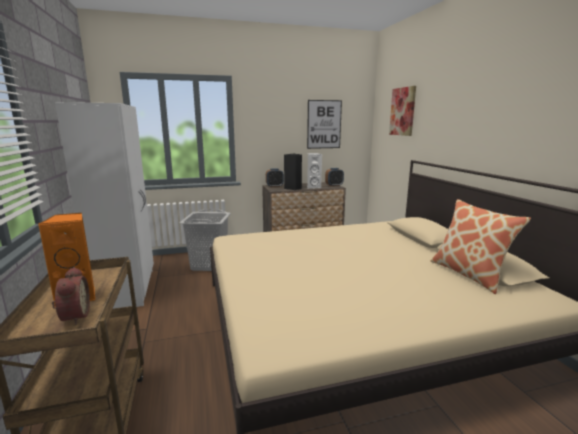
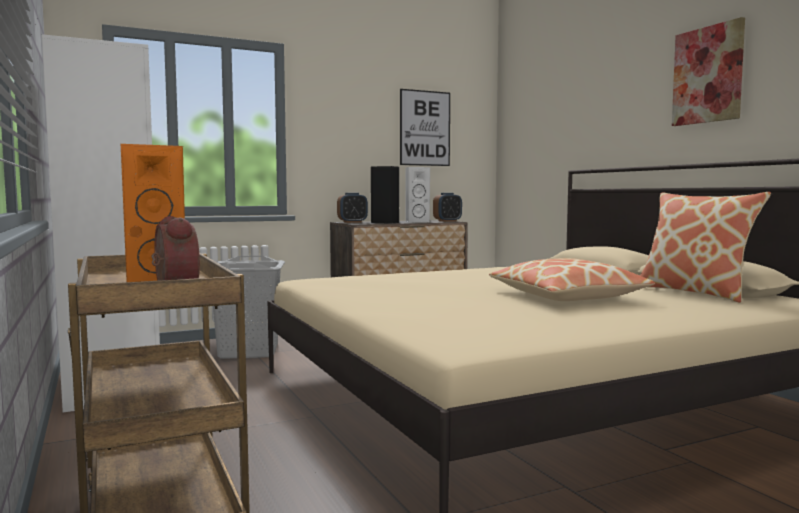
camera: 10 degrees left, 10 degrees down
(376, 274) = (566, 296): none -> pillow
(402, 111) = (547, 104): picture -> picture (708, 75)

